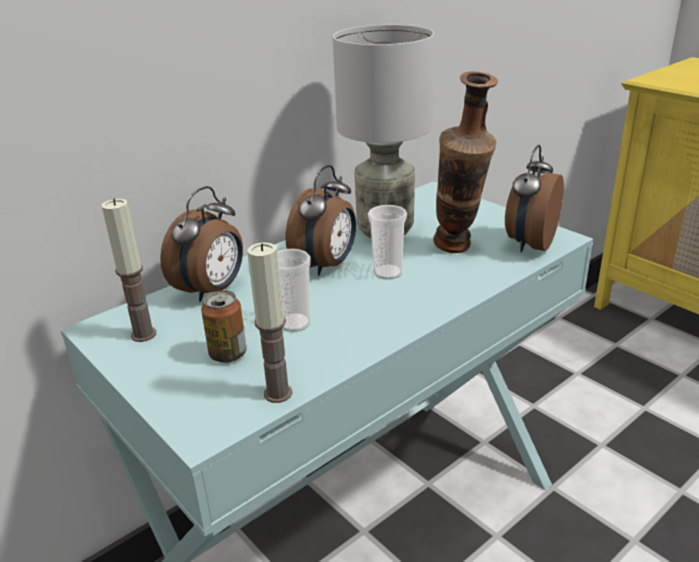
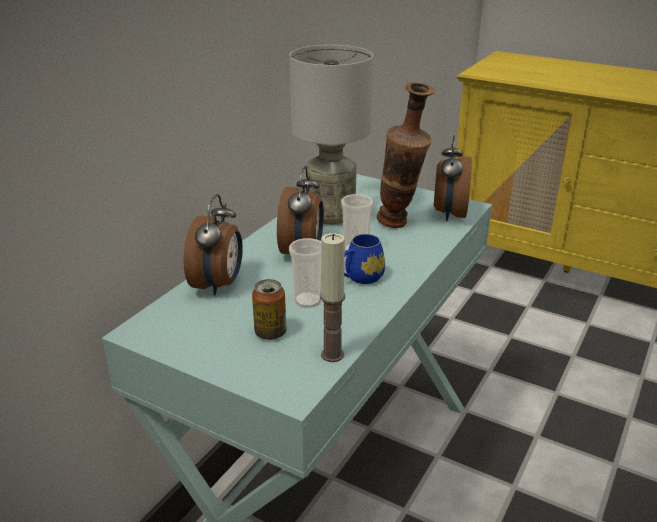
camera: 20 degrees left, 0 degrees up
(143, 334) = (184, 329): candle -> none
(371, 306) = (360, 278): none -> blue mug

